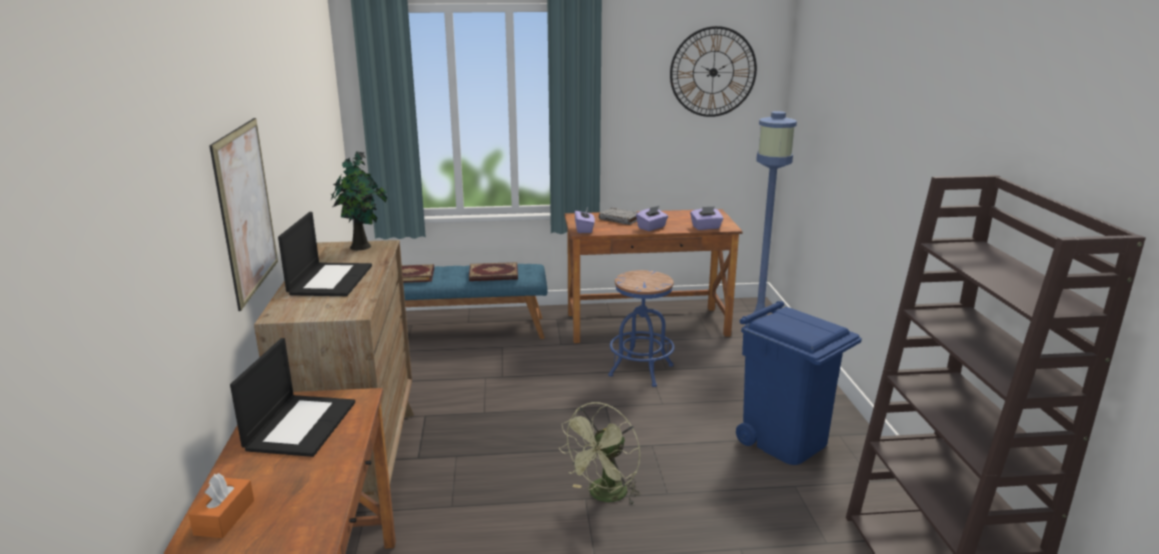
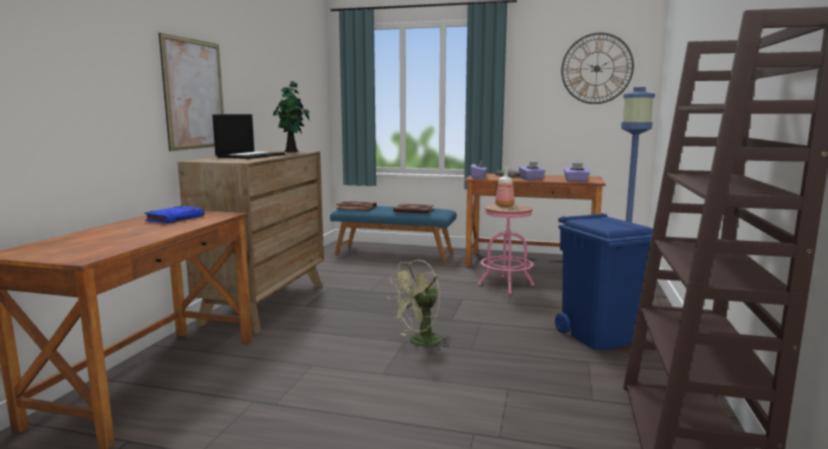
camera: 20 degrees right, 10 degrees down
(224, 517) = (75, 239): orange tissue box -> none
(300, 425) = (175, 218): laptop -> blue book
(636, 277) = (504, 206): none -> bottle
(641, 370) = (506, 285): blue stool -> pink stool

